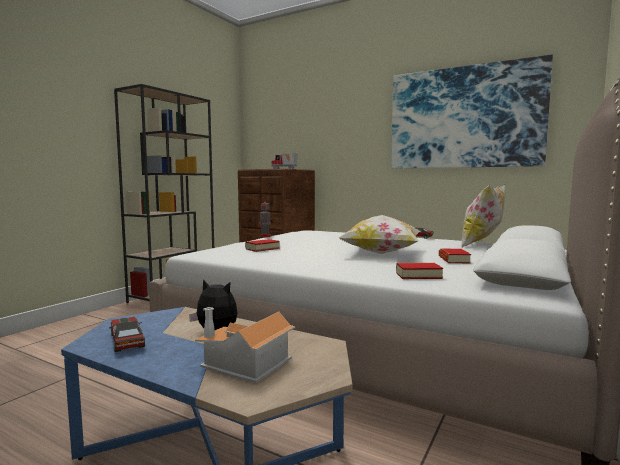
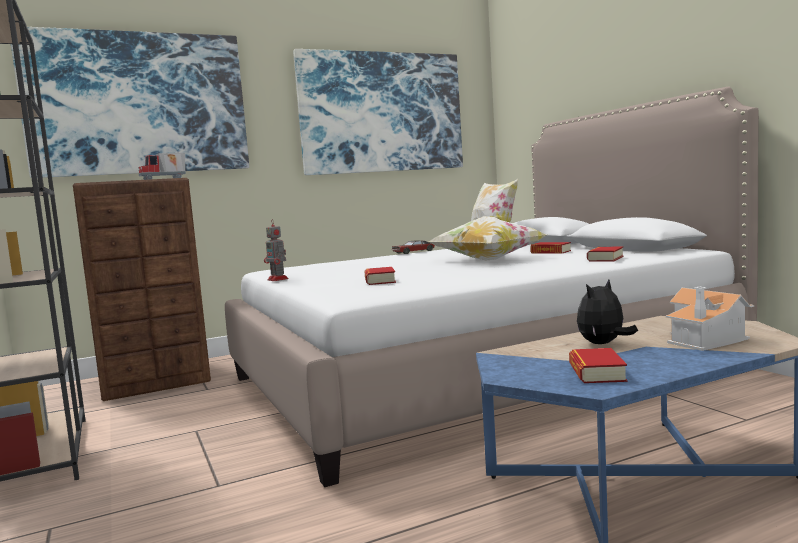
camera: 55 degrees left, 0 degrees up
(127, 340) = (596, 373): toy car -> book
(301, 123) = (138, 104): none -> picture

